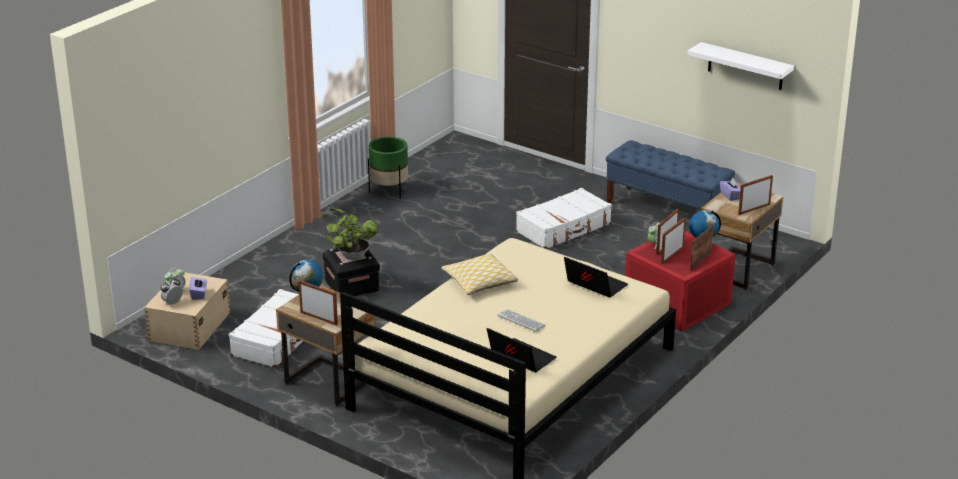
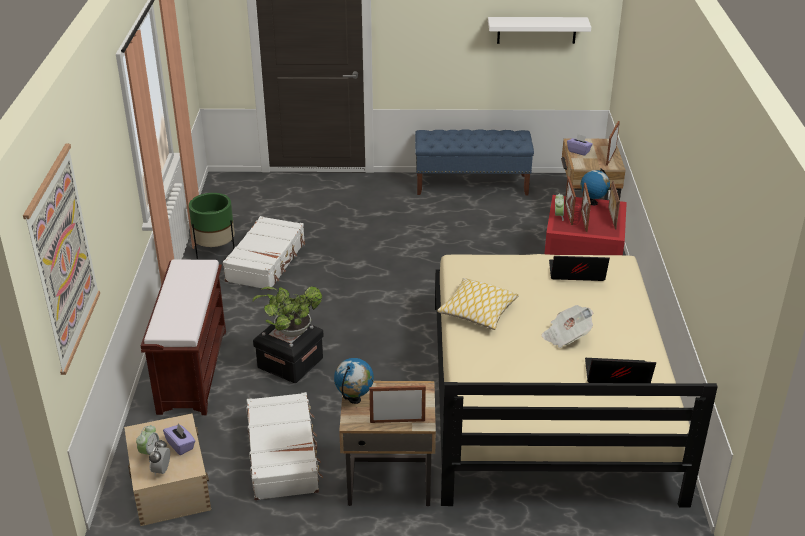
camera: 35 degrees left, 5 degrees up
(143, 118) = (63, 258): none -> picture
(280, 265) = (192, 370): none -> brown bench
(521, 321) = (566, 336): keyboard -> newspaper
(564, 228) = (411, 230): white suitcase -> white suitcase (267, 262)

